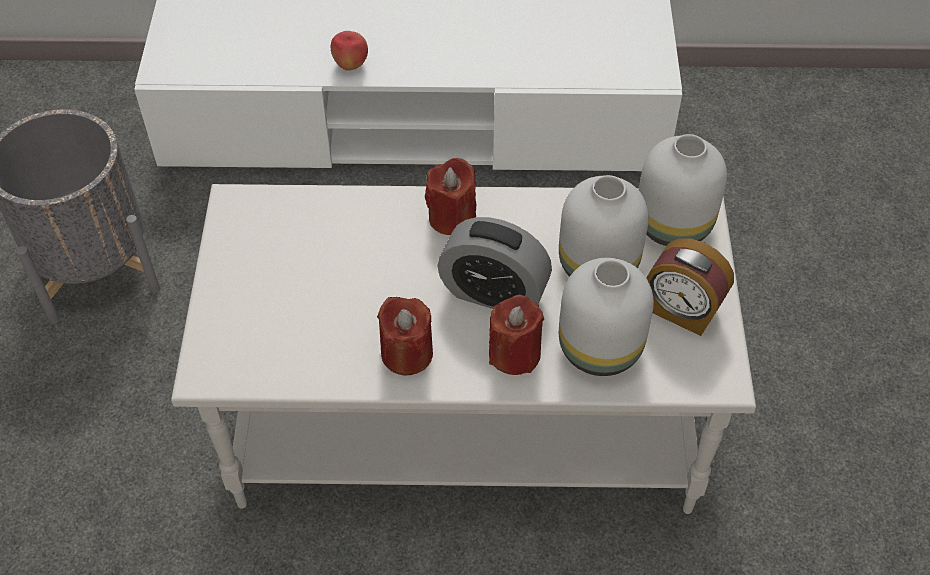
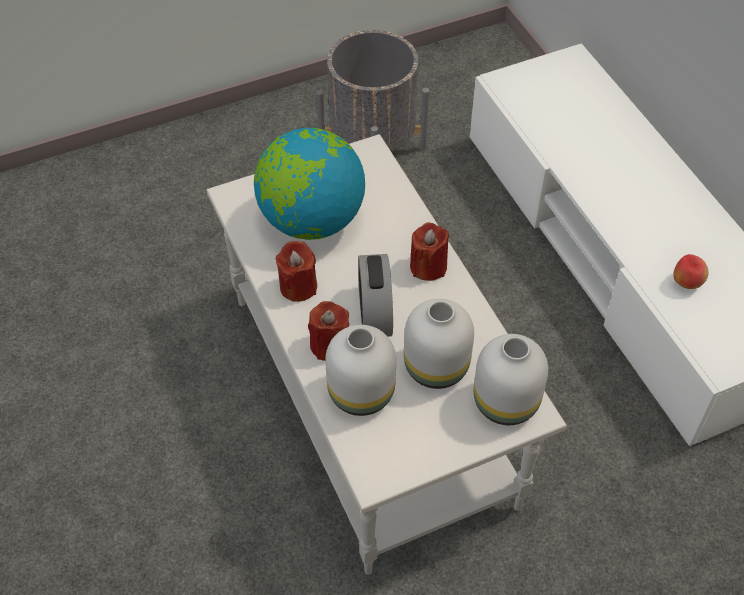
camera: 65 degrees right, 0 degrees up
(307, 302) = (311, 220): none -> globe
(350, 65) = (581, 174): apple -> apple (686, 283)
(682, 311) = (423, 434): alarm clock -> none

